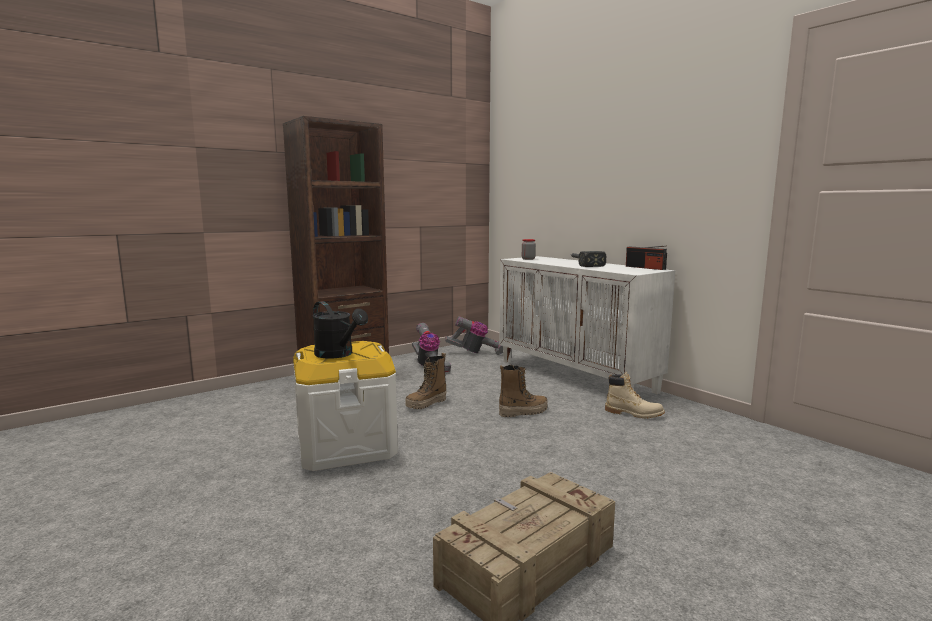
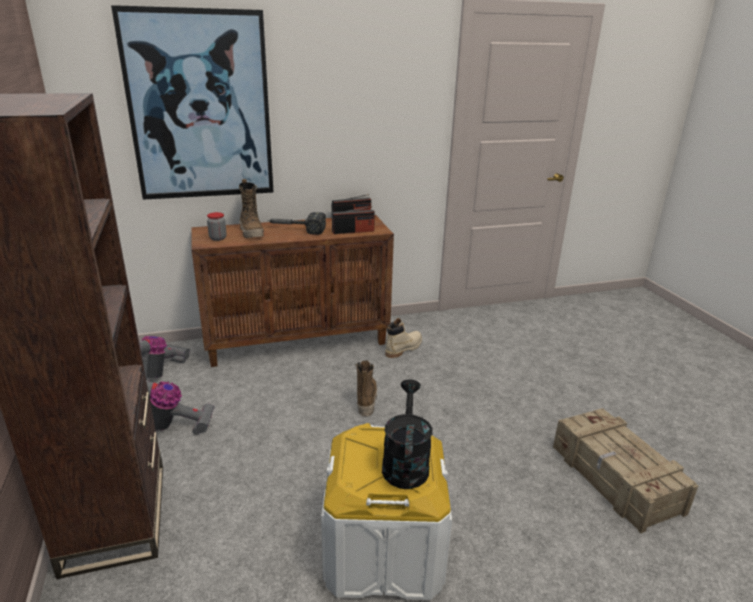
camera: 70 degrees left, 15 degrees up
(338, 354) = (405, 462): black watering can -> black watering can turned 60 degrees counterclockwise
(426, 404) = (299, 458): boot -> boot (251, 233)
(554, 163) = (200, 107): none -> picture
(576, 376) = (298, 341): white cabinet -> brown cabinet
(612, 270) = (353, 231): none -> radio

